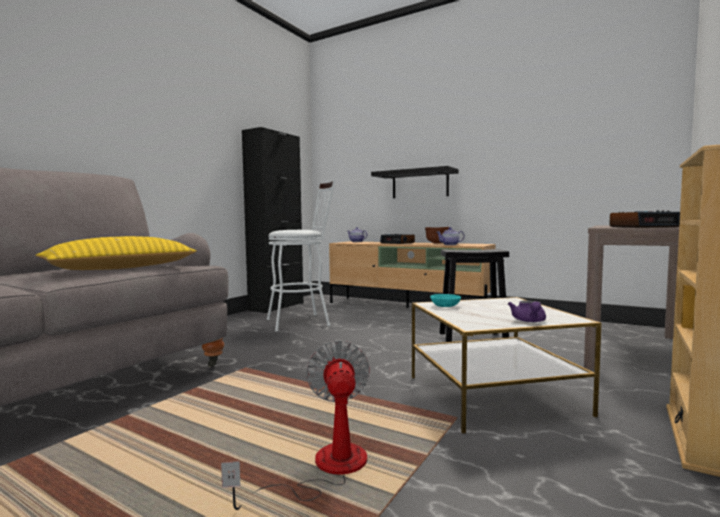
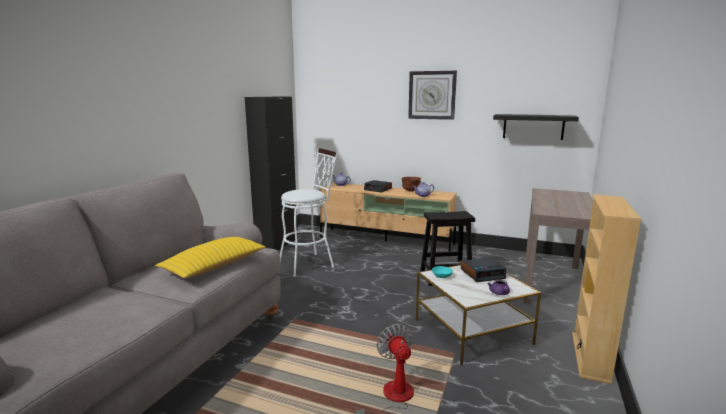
camera: 10 degrees left, 10 degrees up
(420, 184) = (396, 139): black shelf -> black shelf (533, 126)
(461, 127) = (432, 95): none -> wall clock
(644, 227) = (567, 210): alarm clock -> alarm clock (482, 274)

